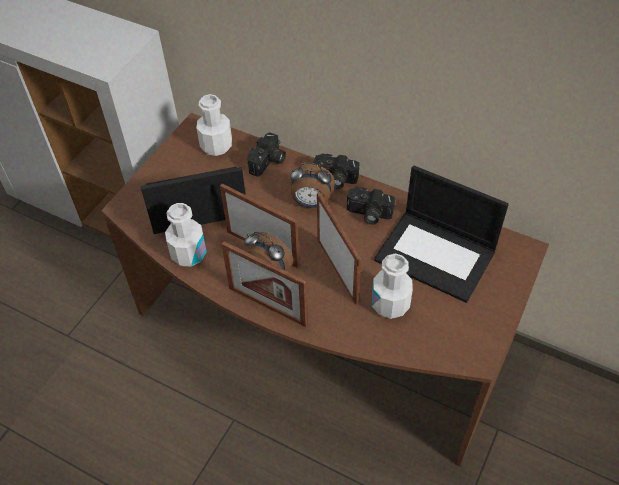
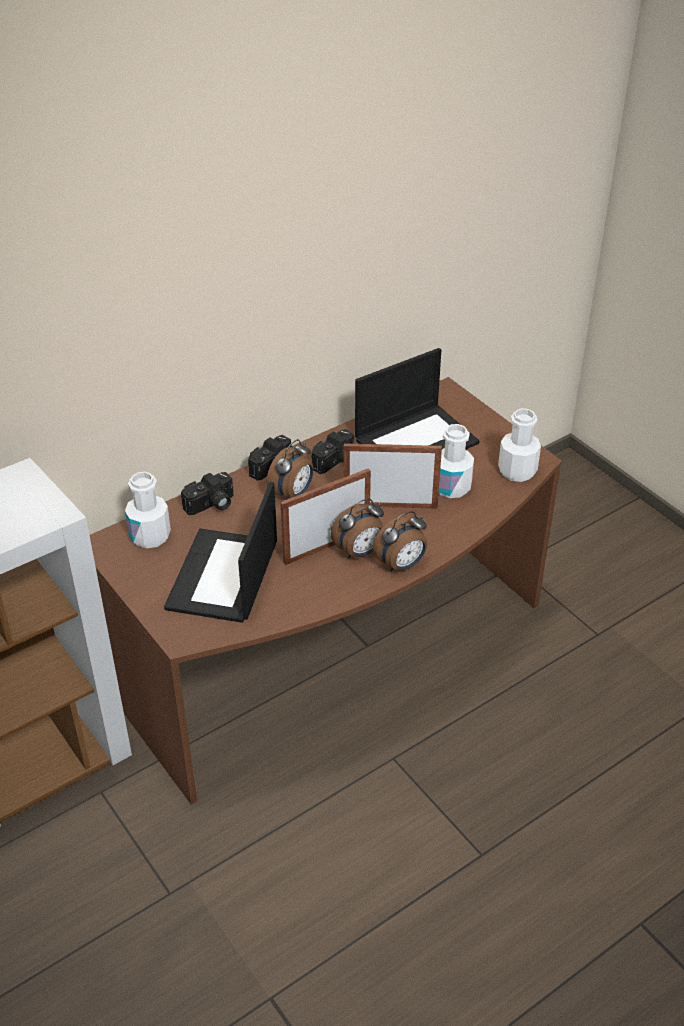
camera: 65 degrees left, 10 degrees down
(188, 254) = (293, 602): white bottle -> white bottle (517, 471)
(267, 306) = (401, 565): picture frame -> alarm clock
(268, 162) = (211, 505): camera -> camera turned 90 degrees clockwise

